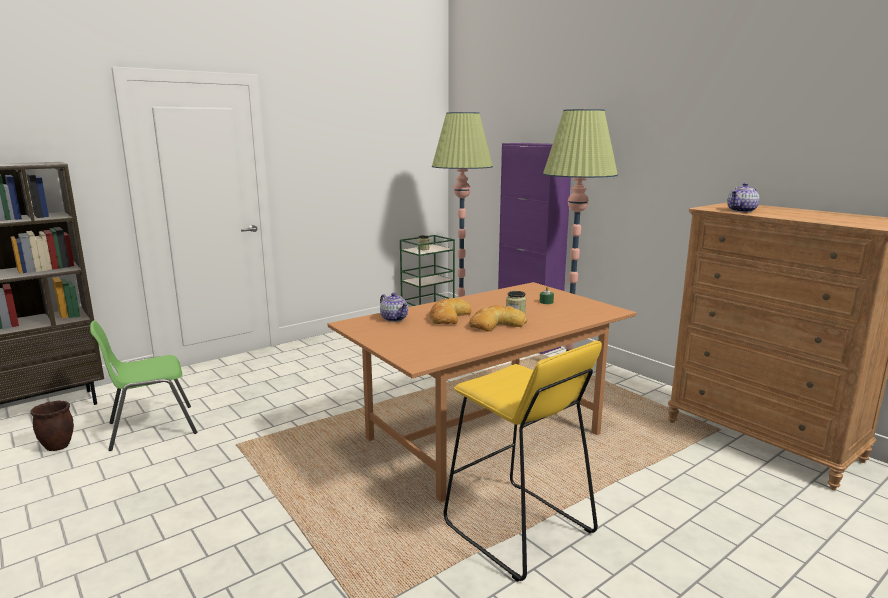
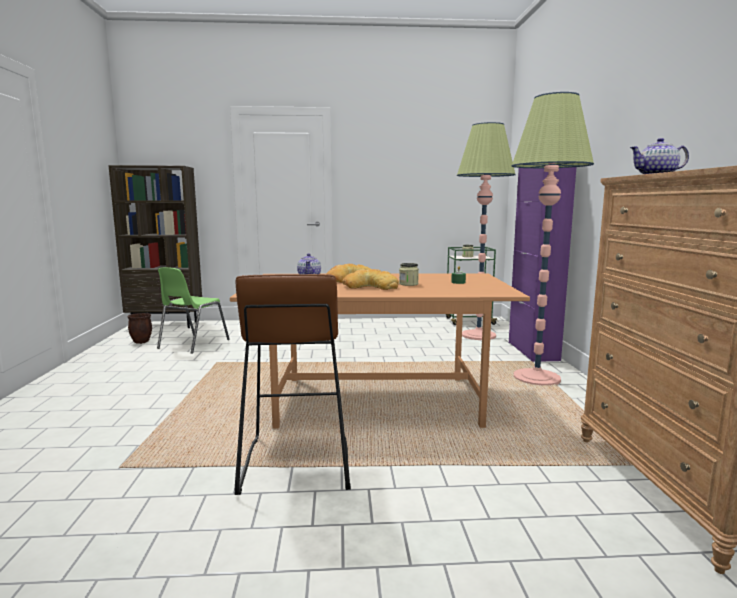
camera: 35 degrees right, 5 degrees down
(151, 428) = (192, 344): green chair -> green chair turned 75 degrees counterclockwise
(518, 529) = (295, 464): yellow stool -> brown stool

